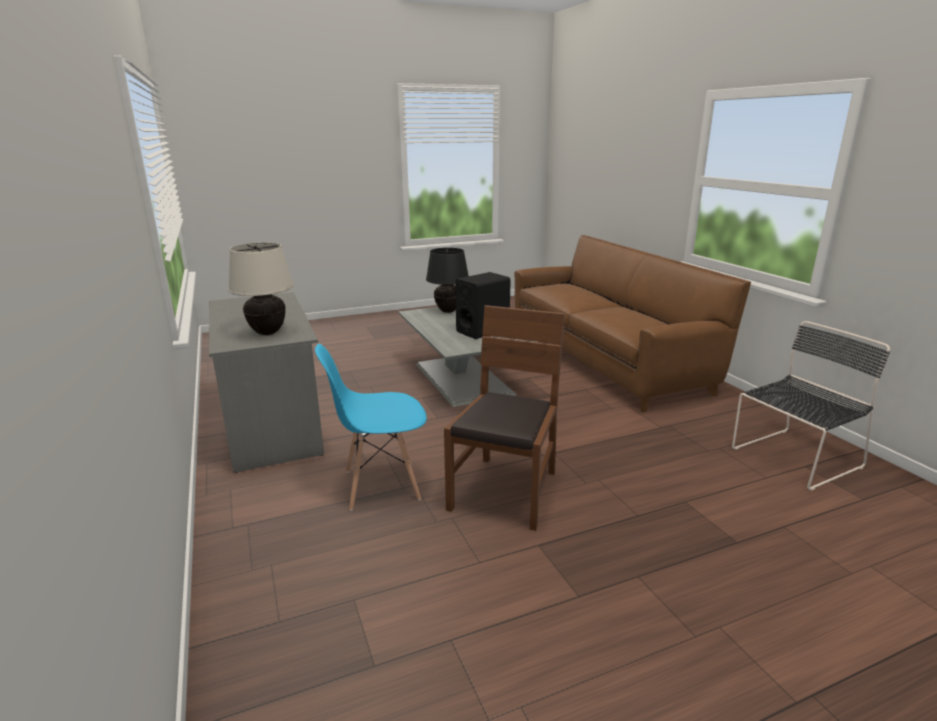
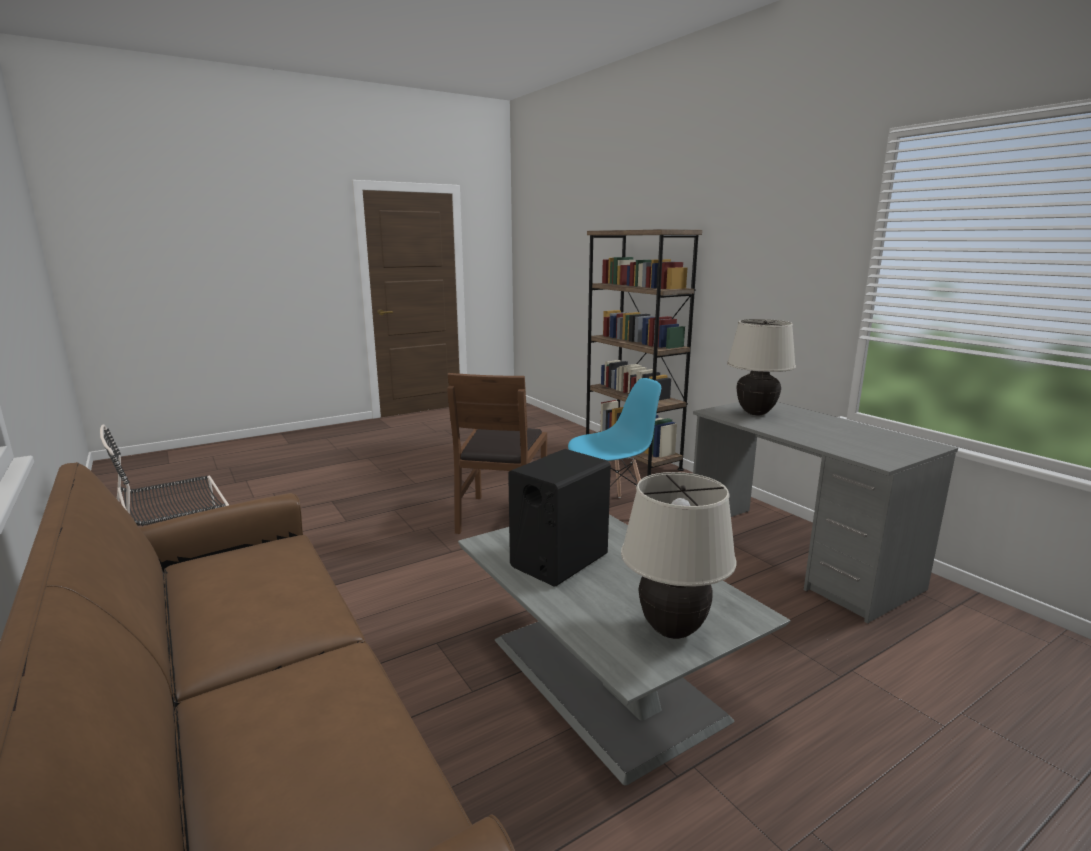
camera: 170 degrees right, 5 degrees down
(242, 616) = (631, 459): none -> brown bookcase
(448, 311) = (672, 630): black table lamp -> beige table lamp

